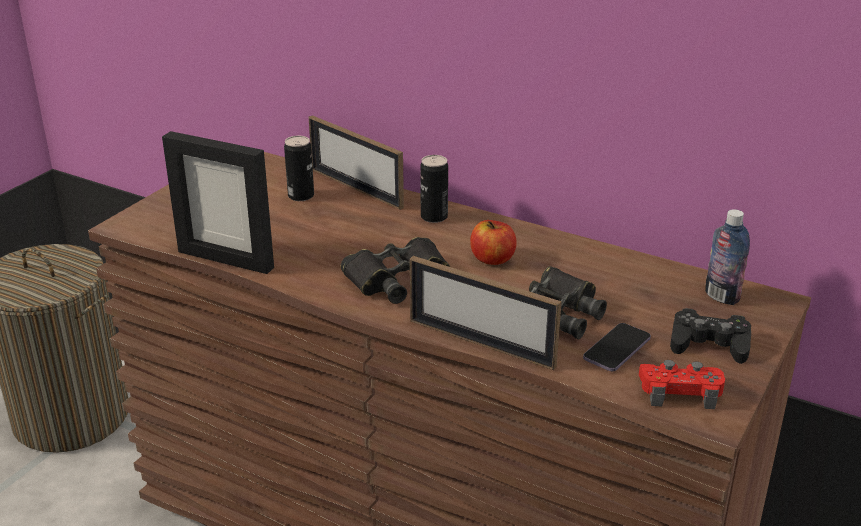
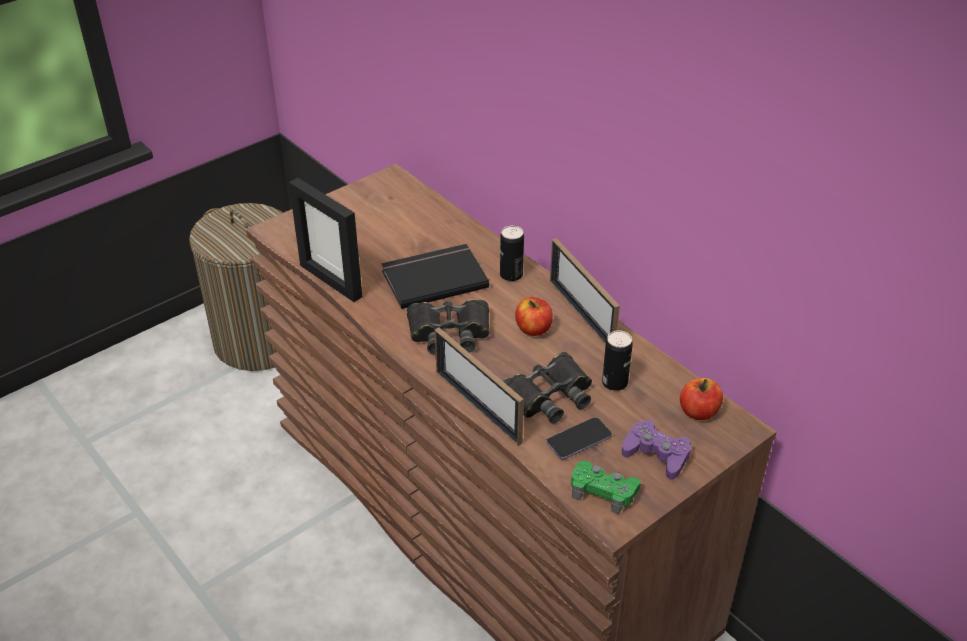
camera: 20 degrees right, 10 degrees up
(301, 196) = (418, 229): can -> can (614, 382)
(347, 235) = (433, 278): none -> black book
(356, 188) = (465, 230): picture frame -> picture frame (581, 314)
(680, 391) = (603, 491): red game controller -> green game controller
(709, 344) = (656, 454): black game controller -> purple game controller
(721, 296) = (699, 412): bottle -> apple

